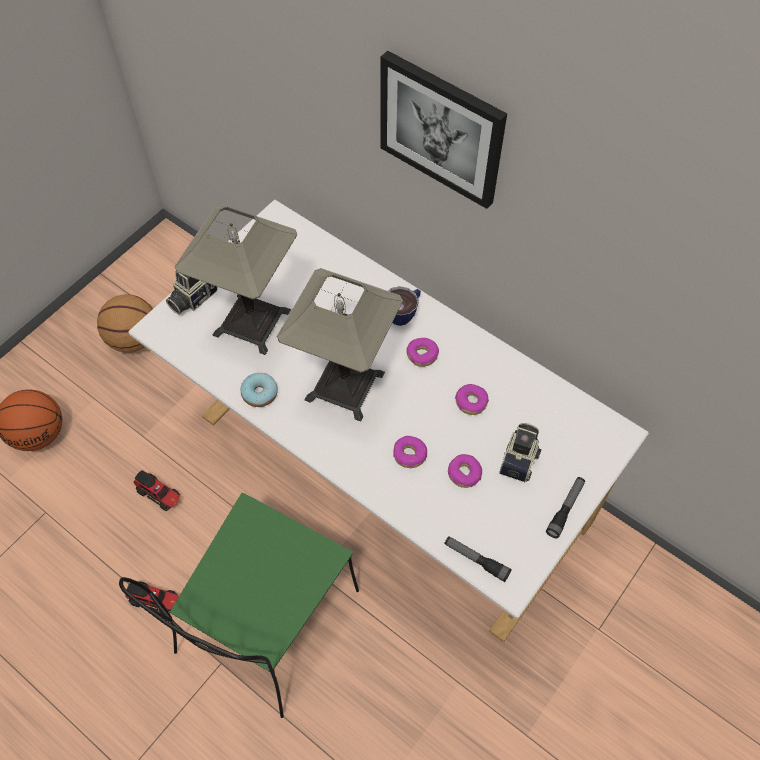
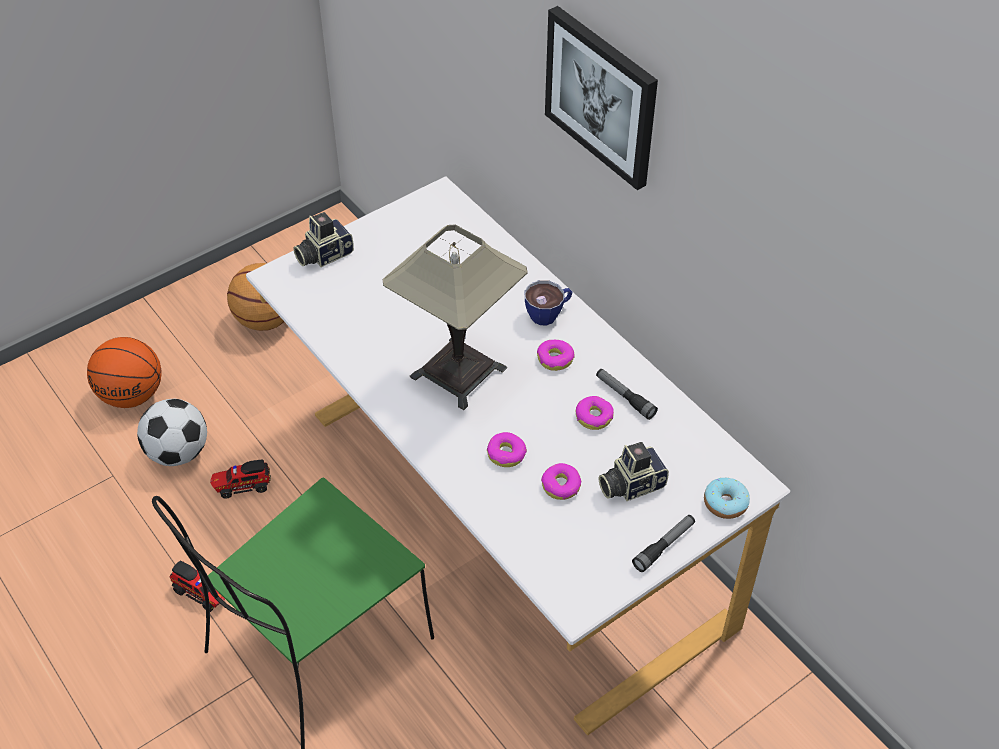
camera: 15 degrees right, 10 degrees down
(96, 478) = (178, 452): none -> football
(160, 495) = (242, 486): toy truck -> toy truck turned 120 degrees clockwise
(251, 322) = (378, 290): table lamp -> none
(260, 393) = (363, 360): donut -> donut (725, 503)
(476, 560) = (544, 573): flashlight -> flashlight (625, 397)
(520, 458) = (630, 484): camera -> camera turned 150 degrees counterclockwise

